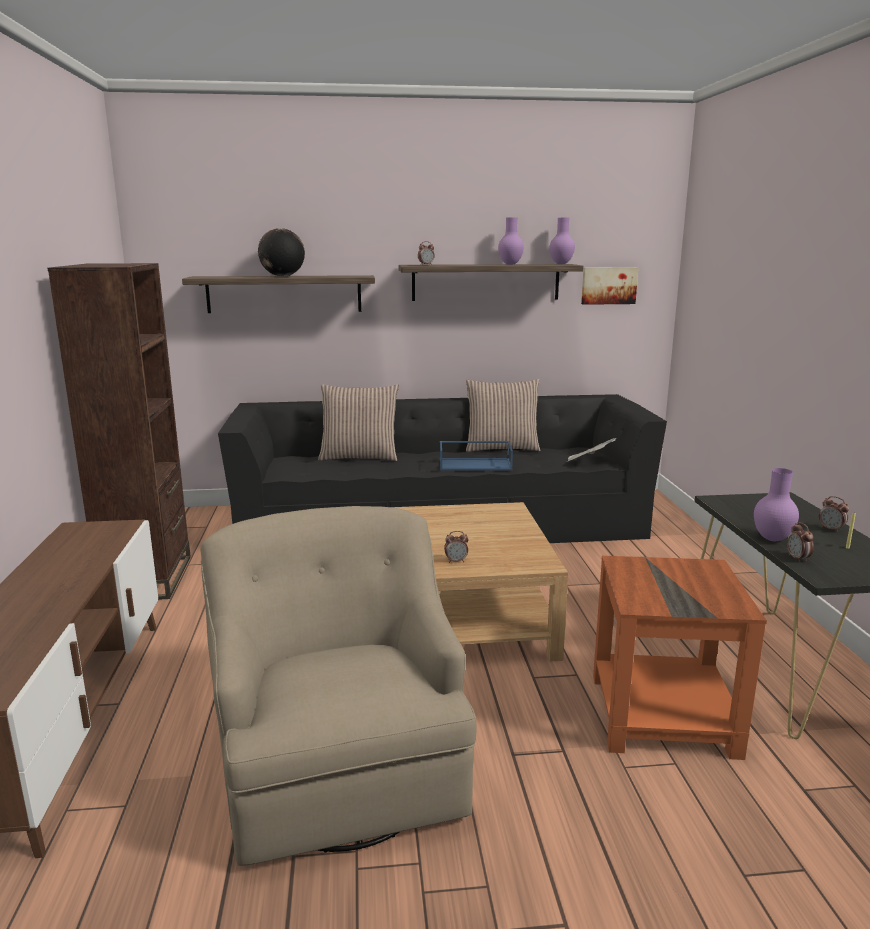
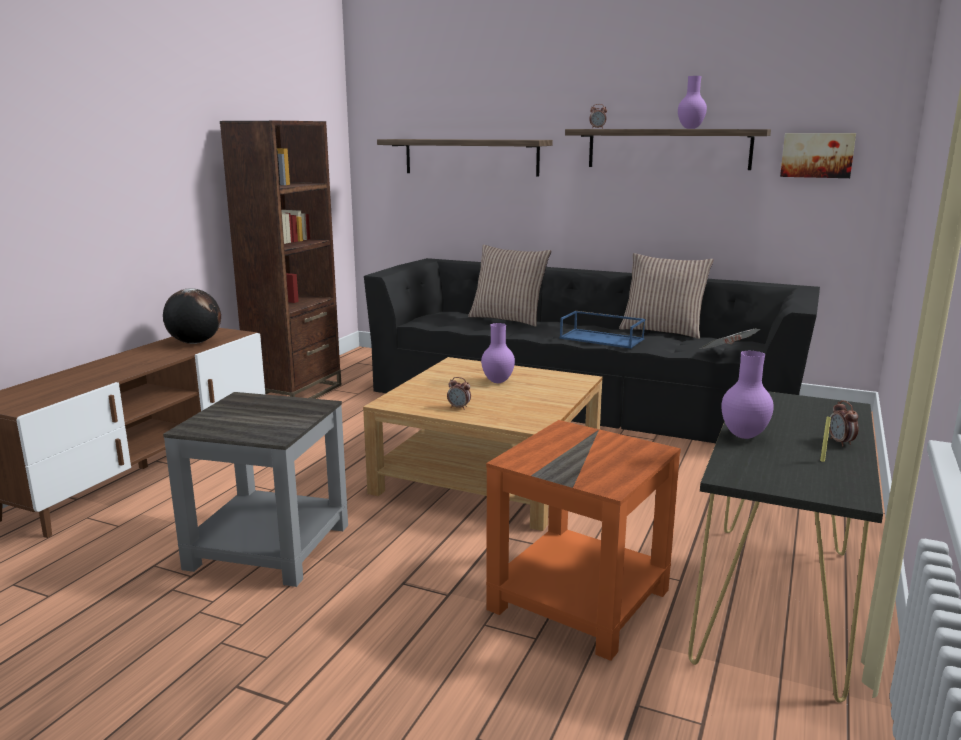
camera: 30 degrees right, 0 degrees up
(282, 276) = (463, 139): globe -> globe (194, 342)
(340, 762) = (271, 545): beige armchair -> grey side table
(561, 264) = (752, 128): purple vase -> purple vase (498, 381)
(798, 559) = (735, 456): alarm clock -> none

